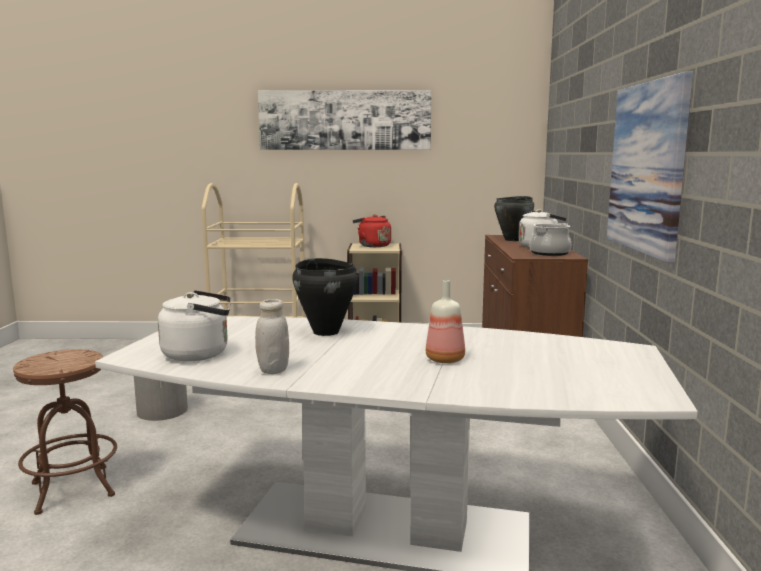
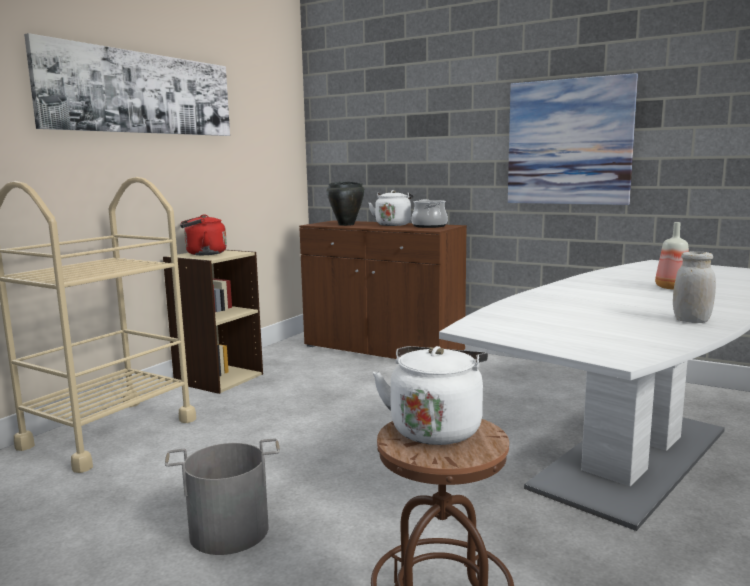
camera: 60 degrees left, 0 degrees up
(200, 354) = (624, 335): white kettle -> white kettle (436, 428)
(326, 332) = (564, 300): black cooking pot -> none

